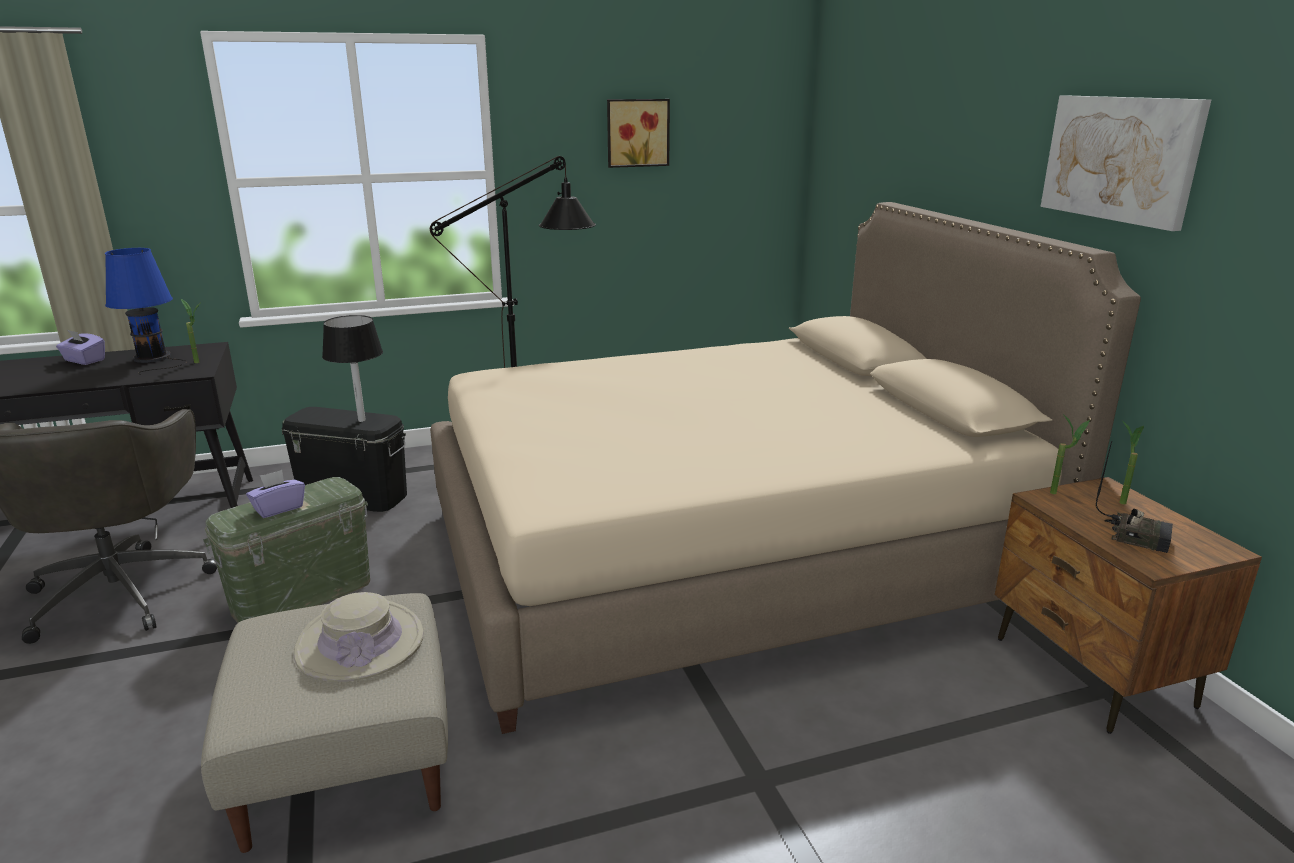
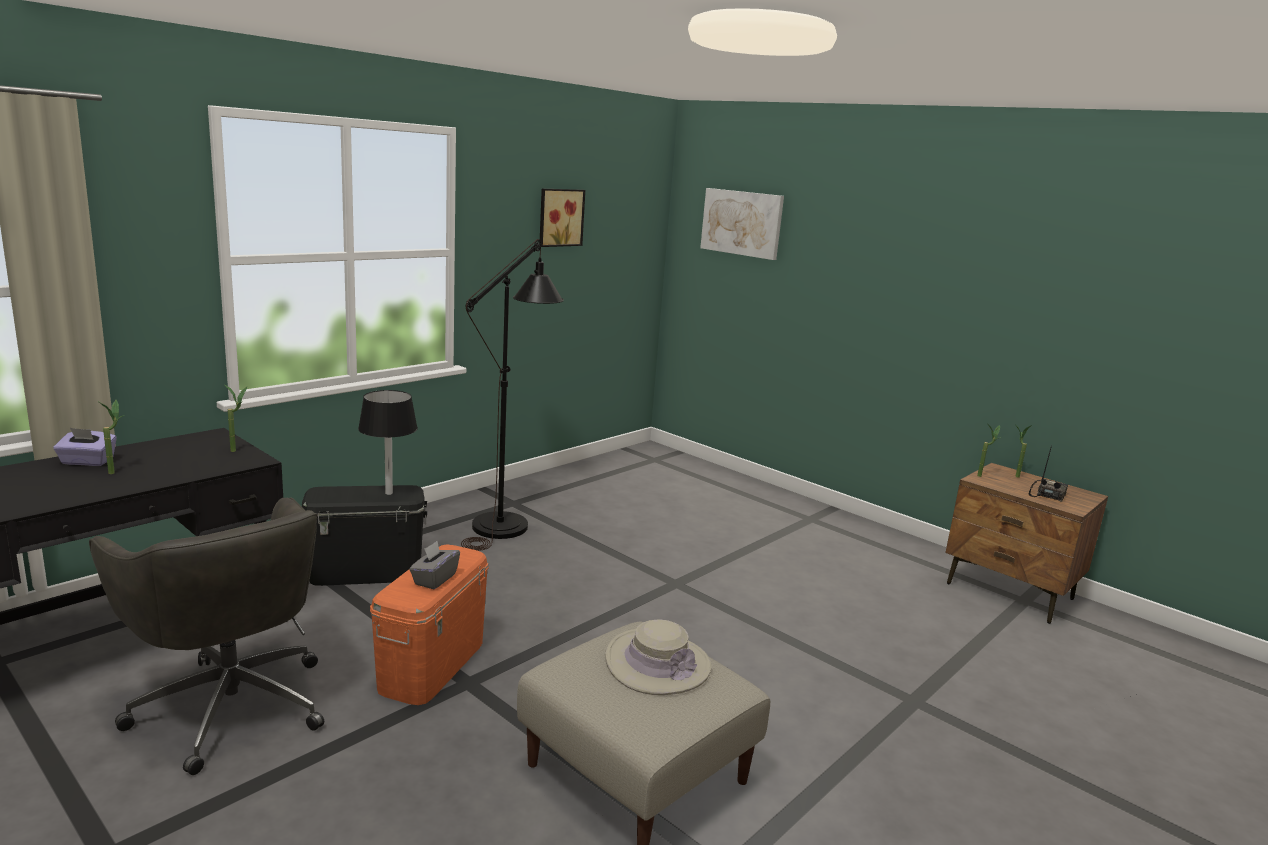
camera: 30 degrees left, 5 degrees down
(88, 370) = (116, 471): none -> potted plant
(154, 358) = (173, 452): blue table lamp -> none
(278, 508) = (434, 579): purple tissue box -> grey tissue box
(302, 595) = (432, 665): green storage box -> orange storage box
(723, 555) = (733, 564): beige bed -> none
(1120, 158) = (983, 256): picture -> picture (742, 223)
(1137, 537) = (1047, 494): radio -> radio turned 60 degrees counterclockwise

